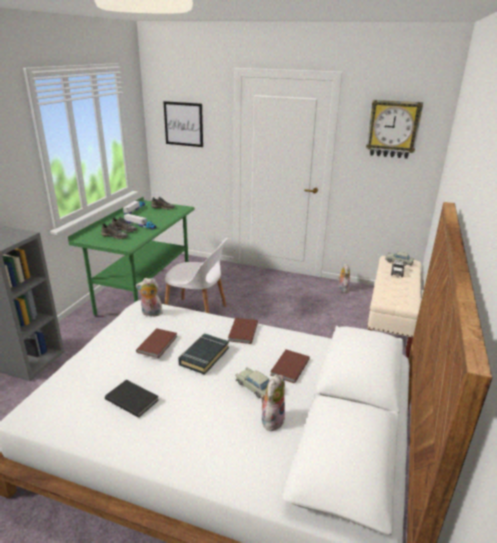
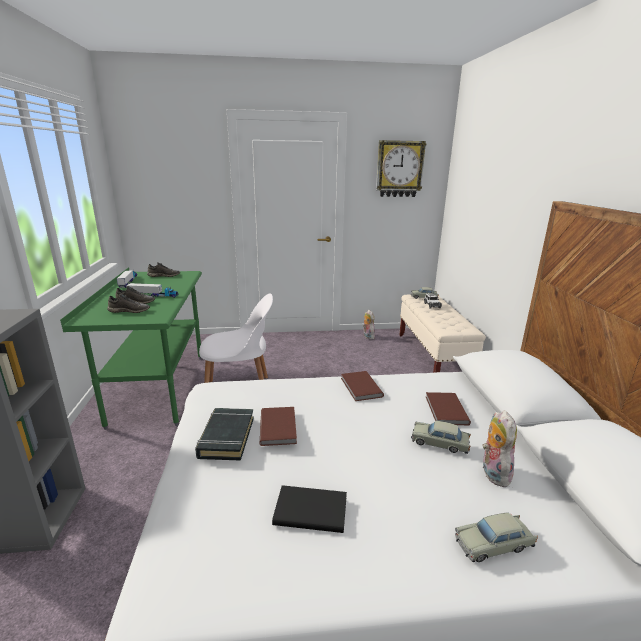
camera: 25 degrees left, 5 degrees down
(151, 313) = (233, 394): plush toy -> none
(183, 124) = (166, 178): picture -> none
(204, 356) = (347, 425): black book -> black book (226, 437)
(220, 457) = (493, 544): none -> beige toy car

